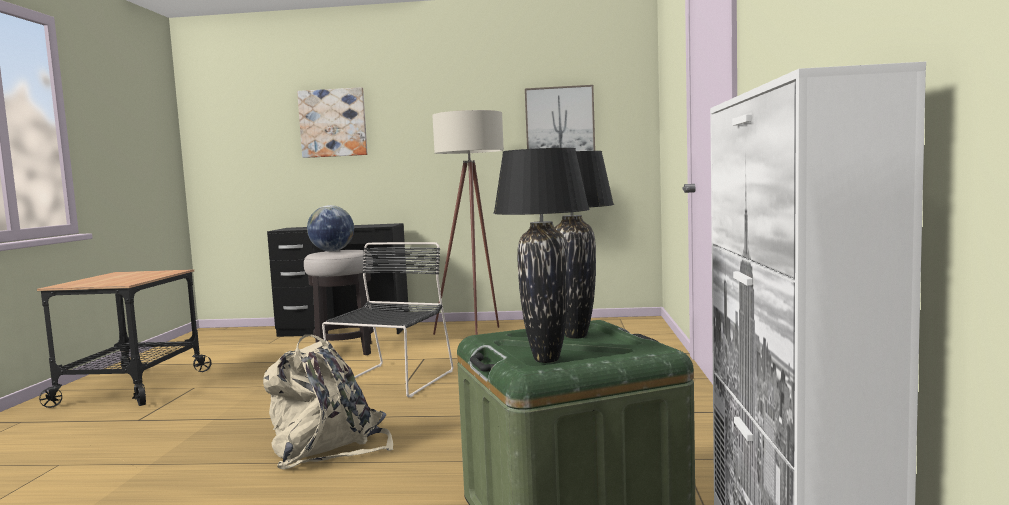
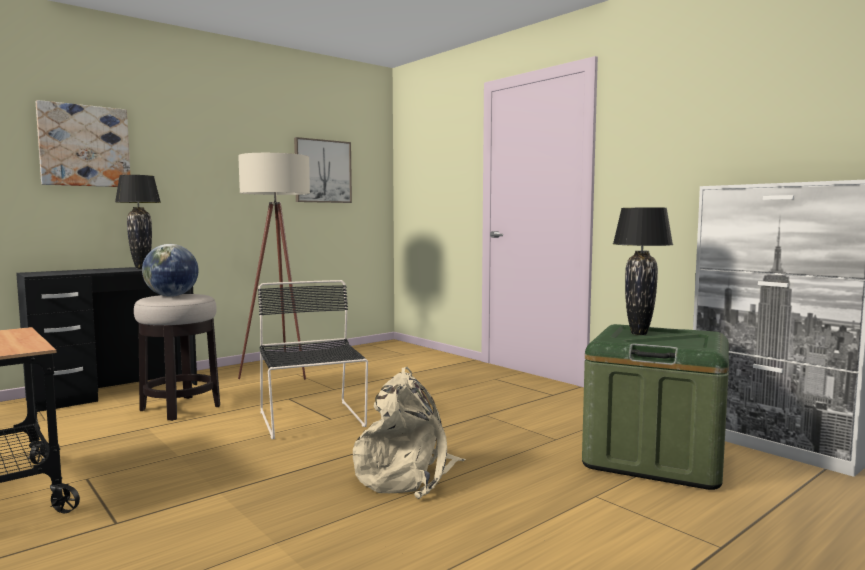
camera: 45 degrees left, 0 degrees up
(546, 359) = (686, 345): black table lamp -> black table lamp (141, 268)

